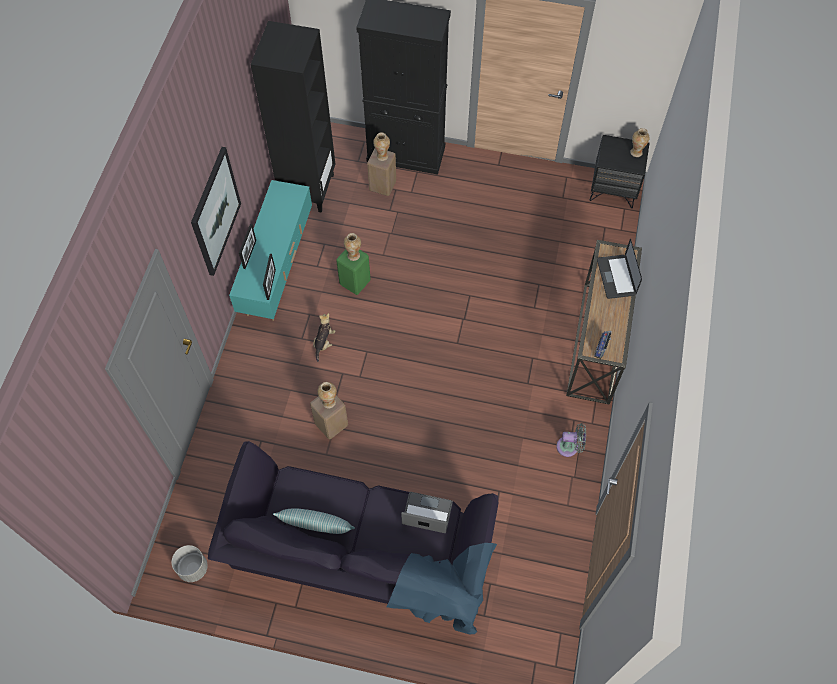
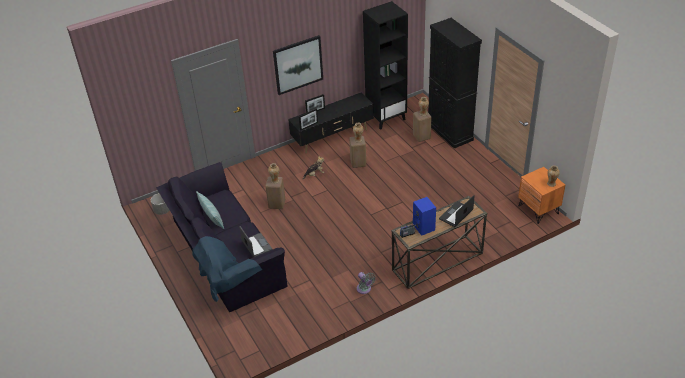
camera: 50 degrees right, 20 degrees down
(278, 269) = (333, 137): turquoise tv stand -> black tv stand
(355, 281) = (358, 162): green stool -> beige stool
(606, 323) = (424, 227): none -> blue speaker
(613, 189) = (538, 210): black nightstand -> orange nightstand

